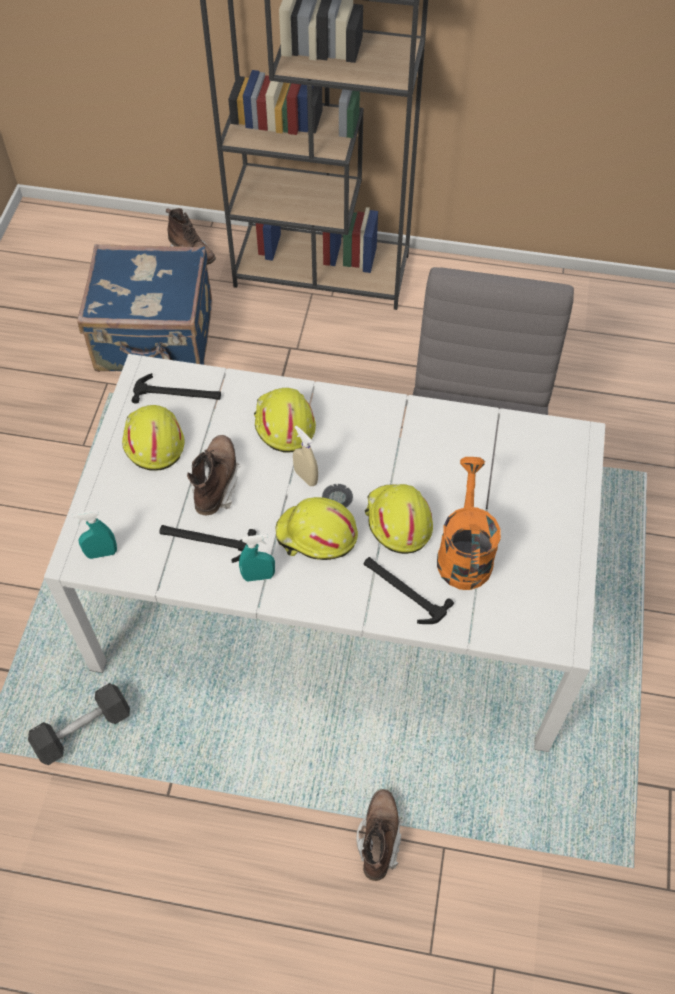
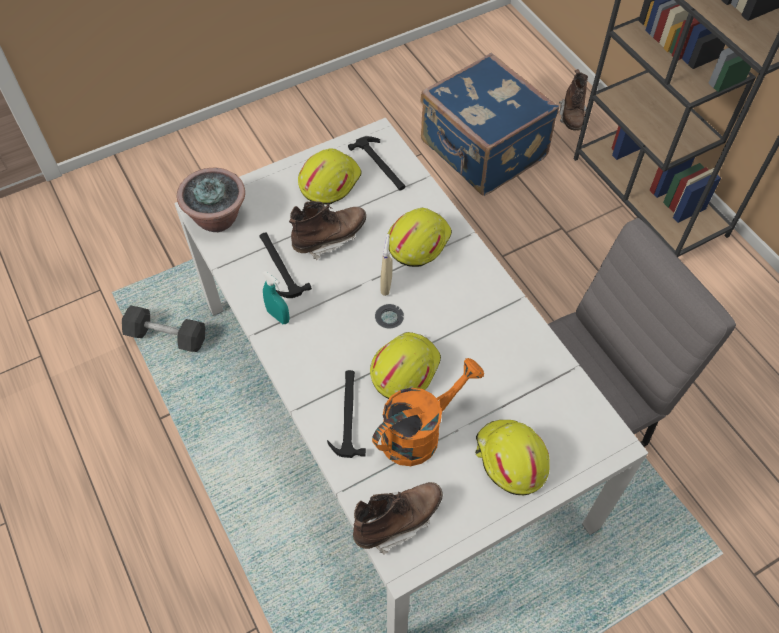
camera: 50 degrees right, 0 degrees up
(101, 553) = (217, 218): turquoise spray bottle -> potted plant
(316, 536) = (342, 326): yellow hard hat -> yellow hard hat (510, 459)
(379, 839) = (229, 576): brown boot -> brown boot (397, 521)

